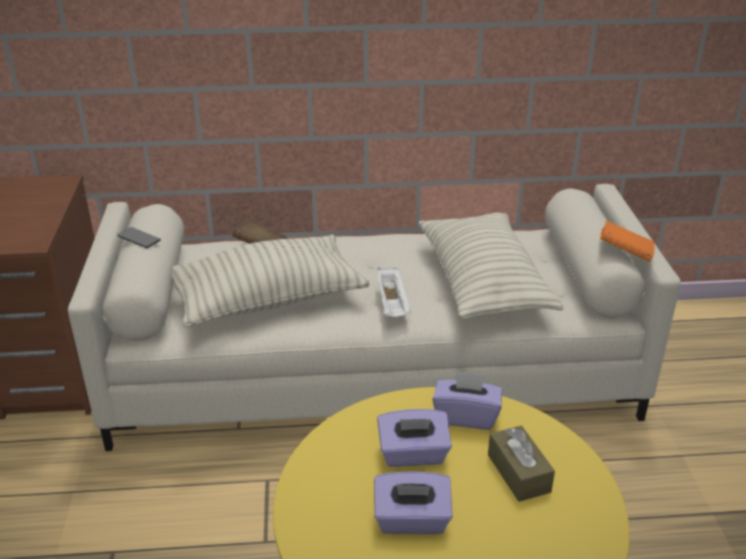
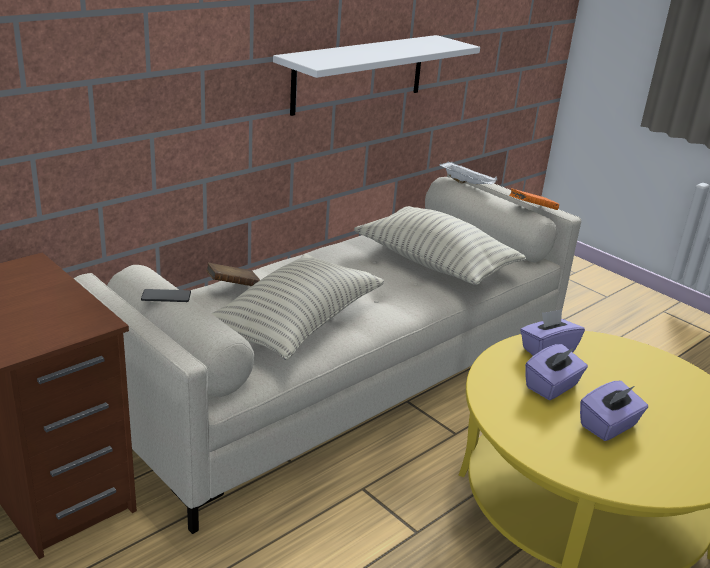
camera: 40 degrees left, 5 degrees down
(393, 304) = (397, 295): white tray -> white tray (467, 183)
(454, 54) = (359, 74): none -> white shelf
(518, 473) = (622, 371): brown tissue box -> none

